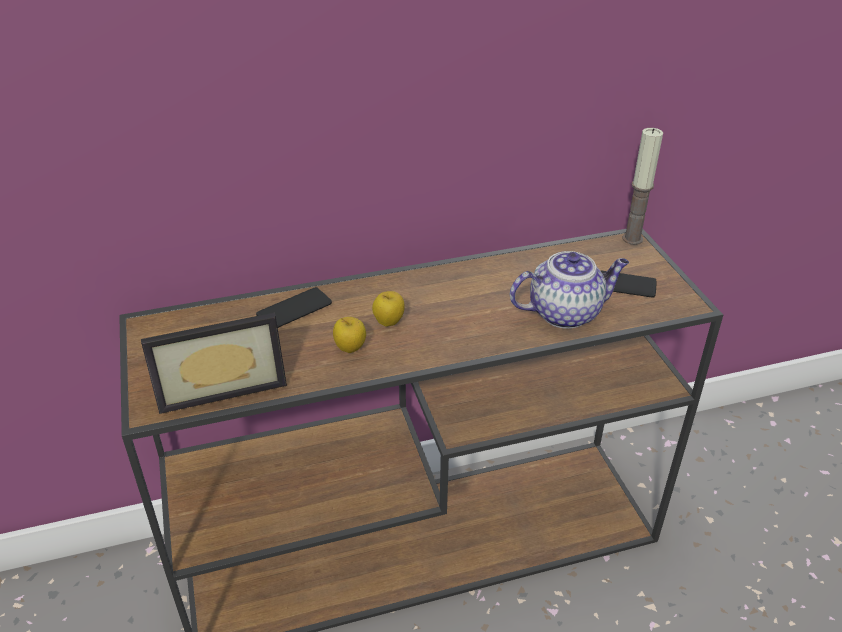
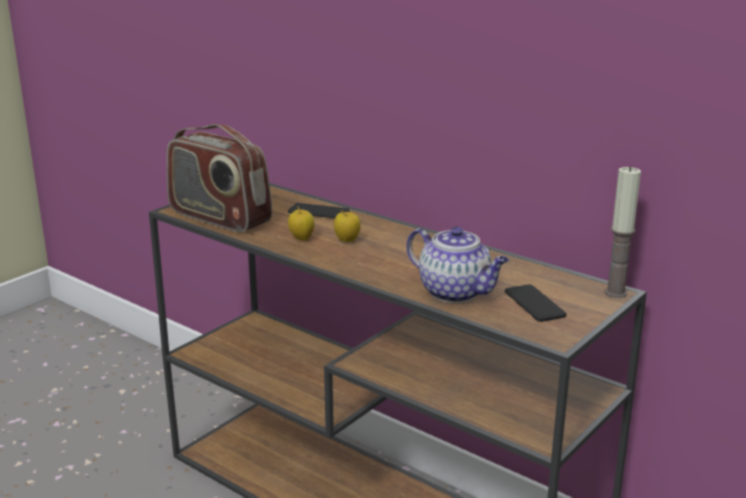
camera: 55 degrees right, 15 degrees down
(221, 385) = (219, 218): picture frame -> radio

